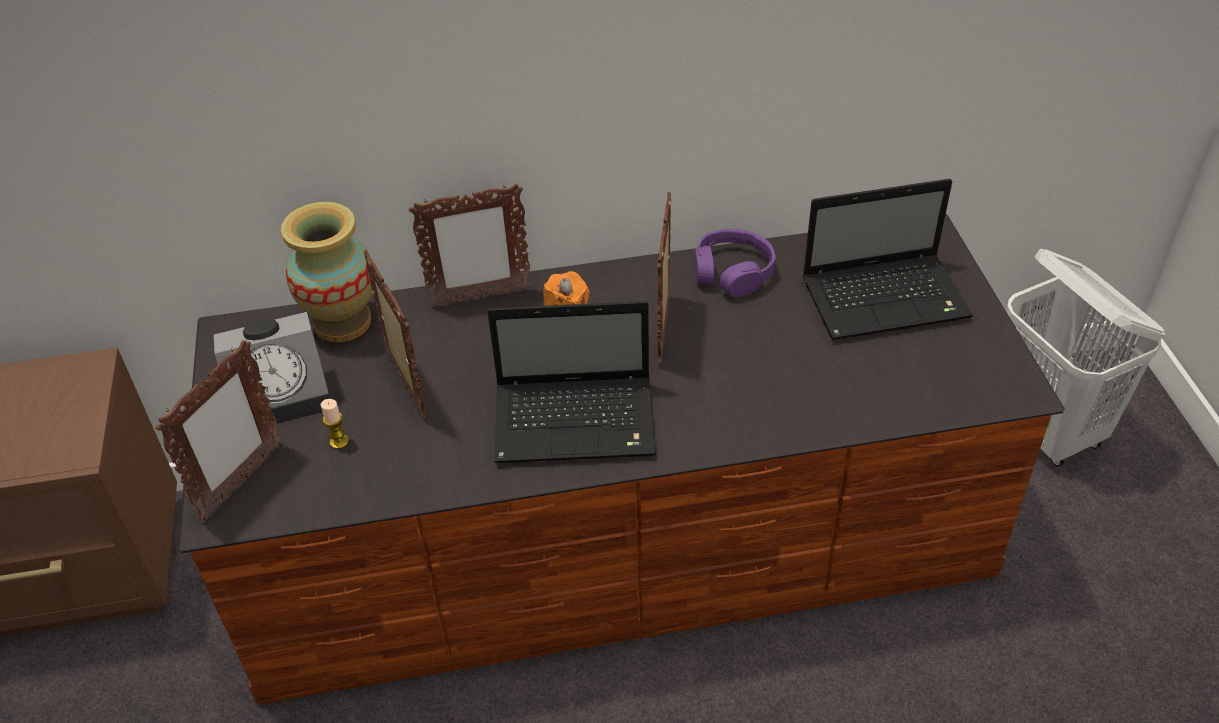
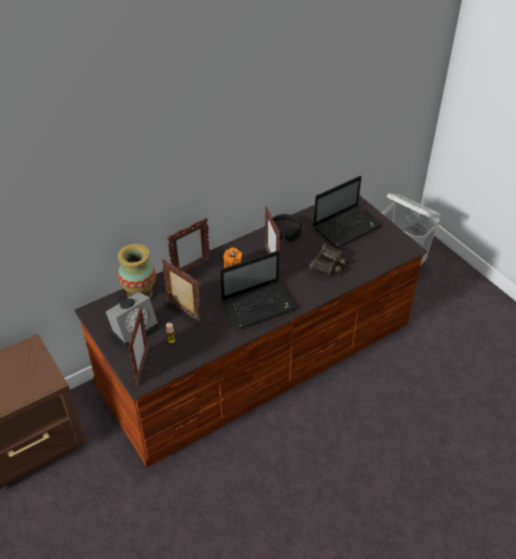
camera: 25 degrees left, 0 degrees up
(732, 272) = (285, 232): purple headphones -> black headphones
(795, 374) = (329, 264): none -> binoculars

